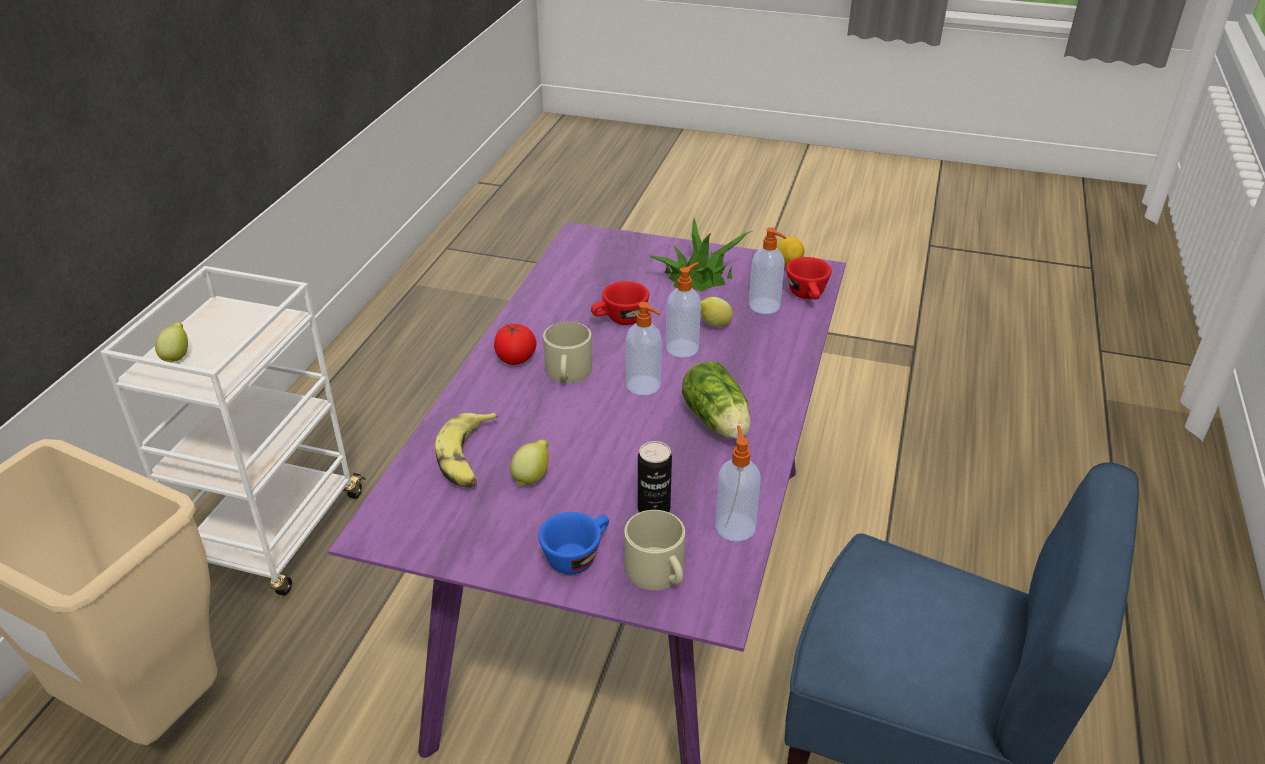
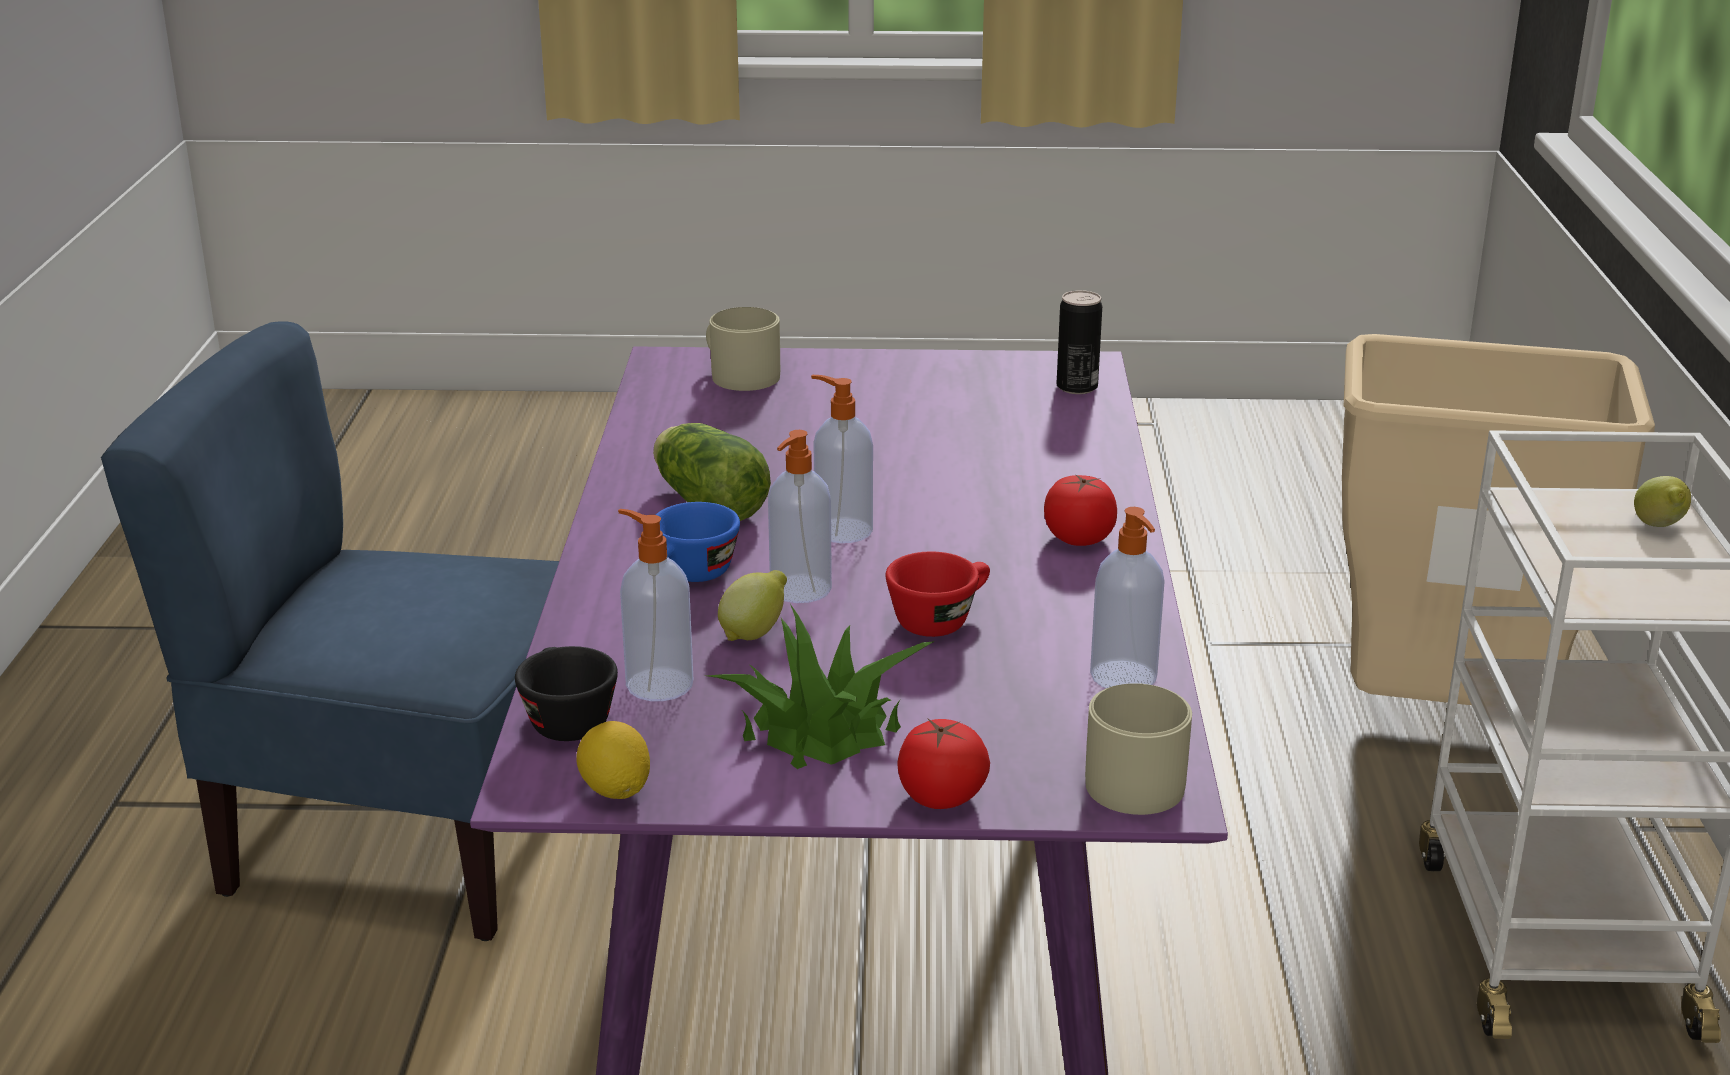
camera: 165 degrees right, 10 degrees down
(468, 458) = (1039, 428): banana -> none
(532, 477) = (939, 423): lemon -> none
(567, 373) = (977, 530): beige mug -> beige mug (1130, 778)
(577, 555) = (838, 375): blue cup -> blue cup (690, 577)
(654, 508) = (766, 416): can -> can (1077, 387)
(661, 245) = (941, 797): none -> tomato
(735, 526) = (658, 414): soap dispenser -> soap dispenser (1124, 677)
(808, 296) = (565, 719): red cup -> black cup

